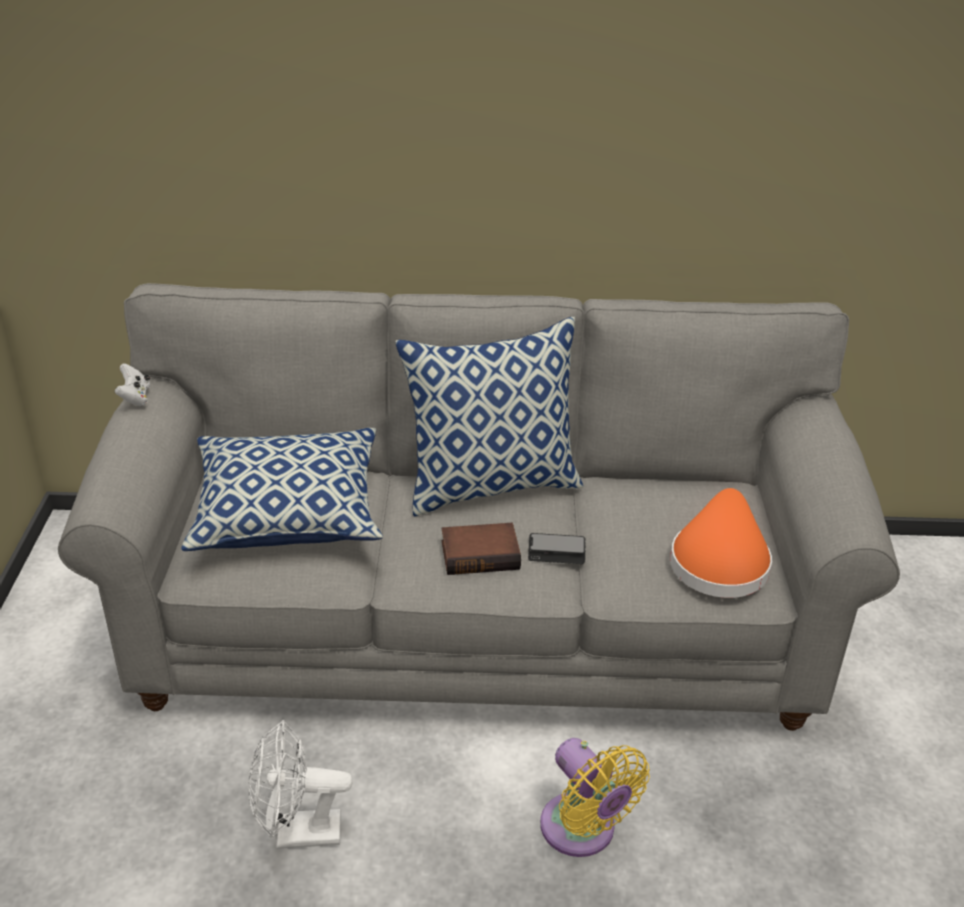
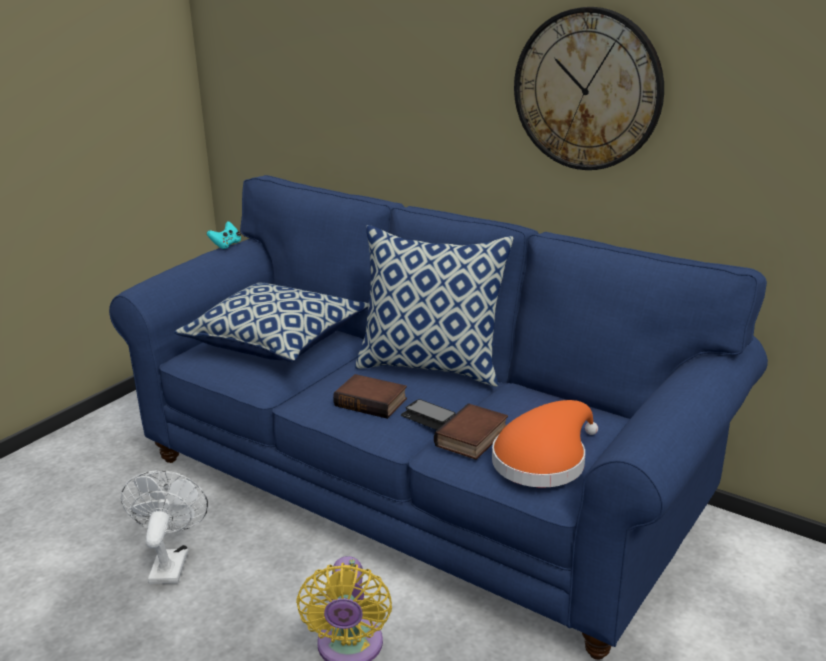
camera: 35 degrees right, 10 degrees down
(135, 398) = (226, 245): white game controller -> turquoise game controller
(297, 834) = (170, 562): white fan -> white fan turned 60 degrees clockwise
(478, 623) = (416, 488): grey sofa -> blue sofa
(620, 130) = (587, 90): none -> wall clock
(634, 562) = (473, 438): none -> book

